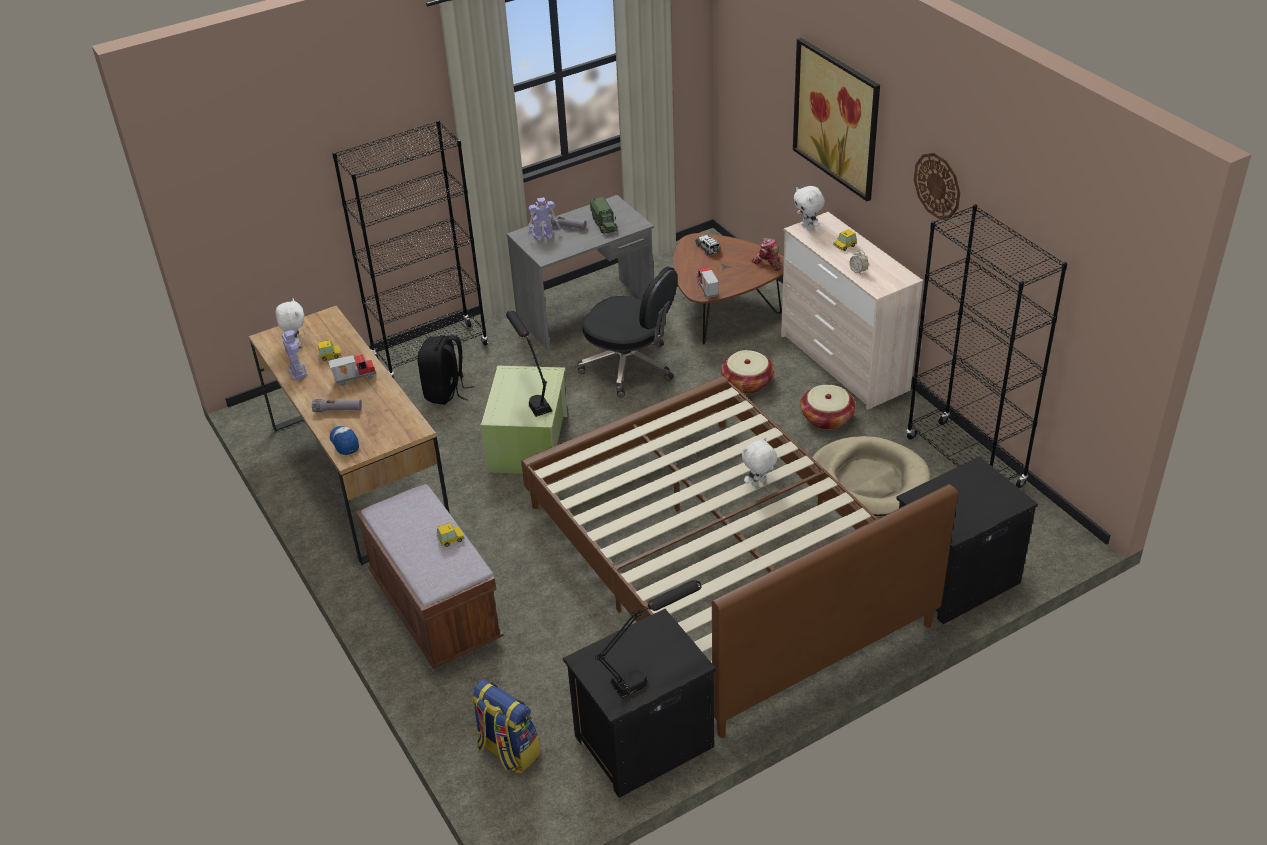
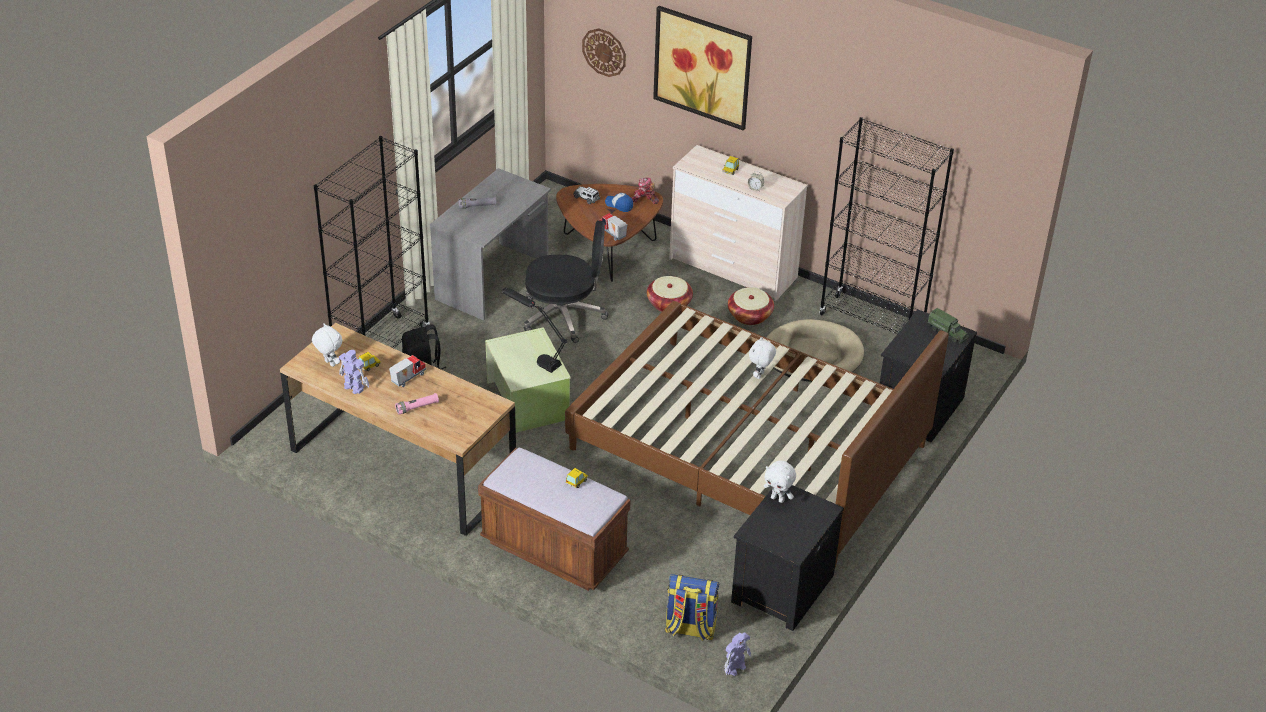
camera: 30 degrees left, 0 degrees up
(338, 410) = (417, 407): grey flashlight -> pink flashlight
(344, 442) = (446, 431): cap -> cap (619, 205)
(544, 236) = (465, 219): toy robot -> toy robot (735, 667)
(604, 224) = (508, 196): toy truck -> toy truck (947, 333)
(650, 673) = (803, 525): black table lamp -> none
(808, 227) = (691, 161): white plush toy -> white plush toy (778, 499)
(937, 185) = (818, 107): wall clock -> wall clock (604, 52)

